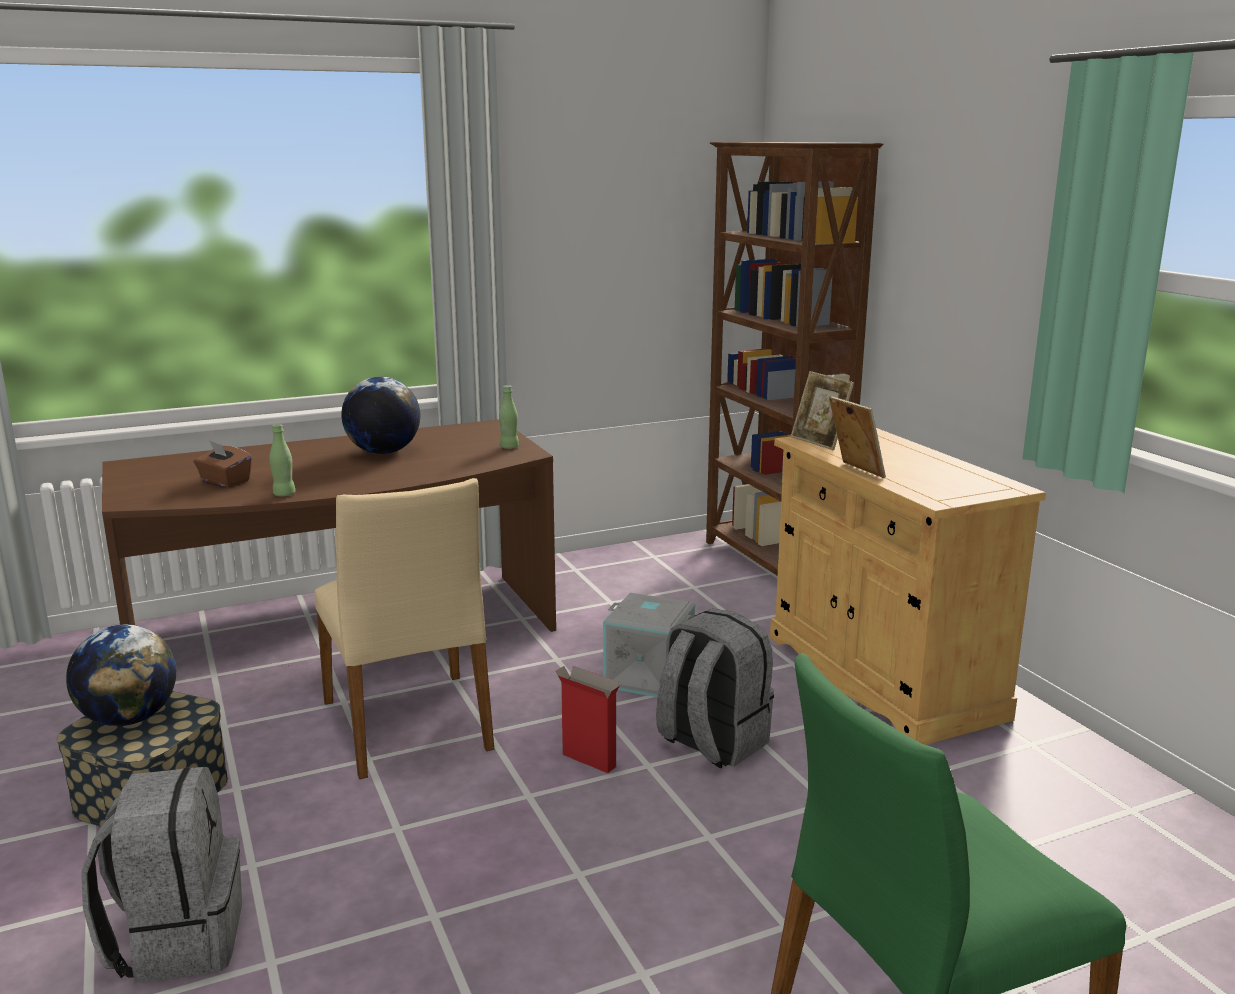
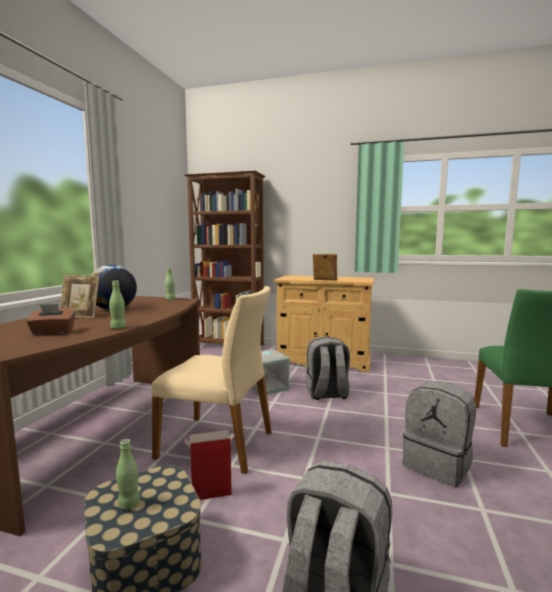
camera: 50 degrees left, 10 degrees down
(129, 718) = (129, 504): globe -> green bottle
(582, 947) = (438, 464): none -> grey backpack
(587, 760) = (308, 417): cardboard box -> cardboard box (210, 495)
(819, 442) = (289, 278): picture frame -> picture frame (80, 316)

